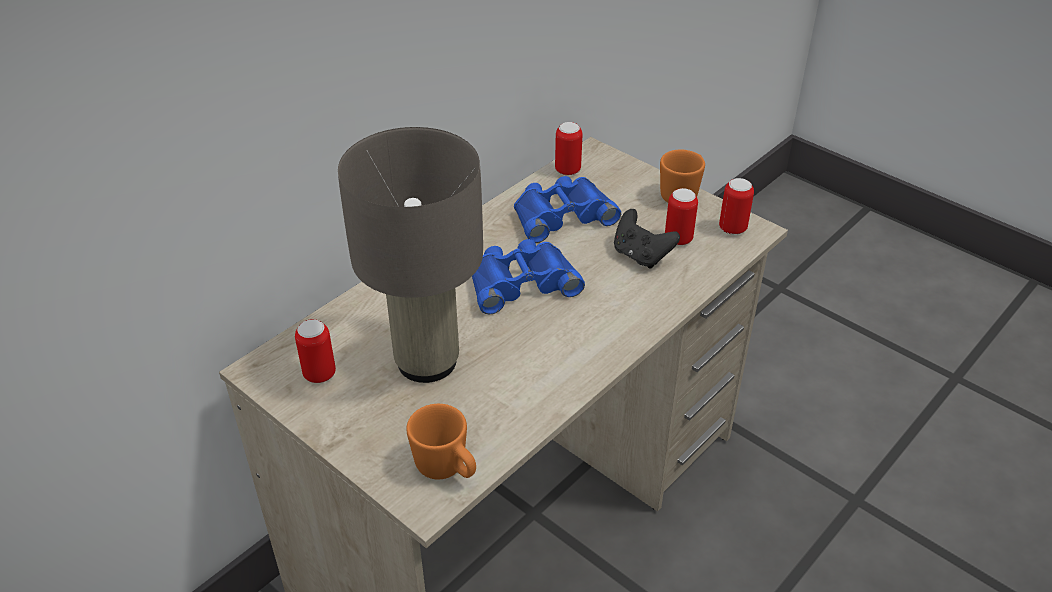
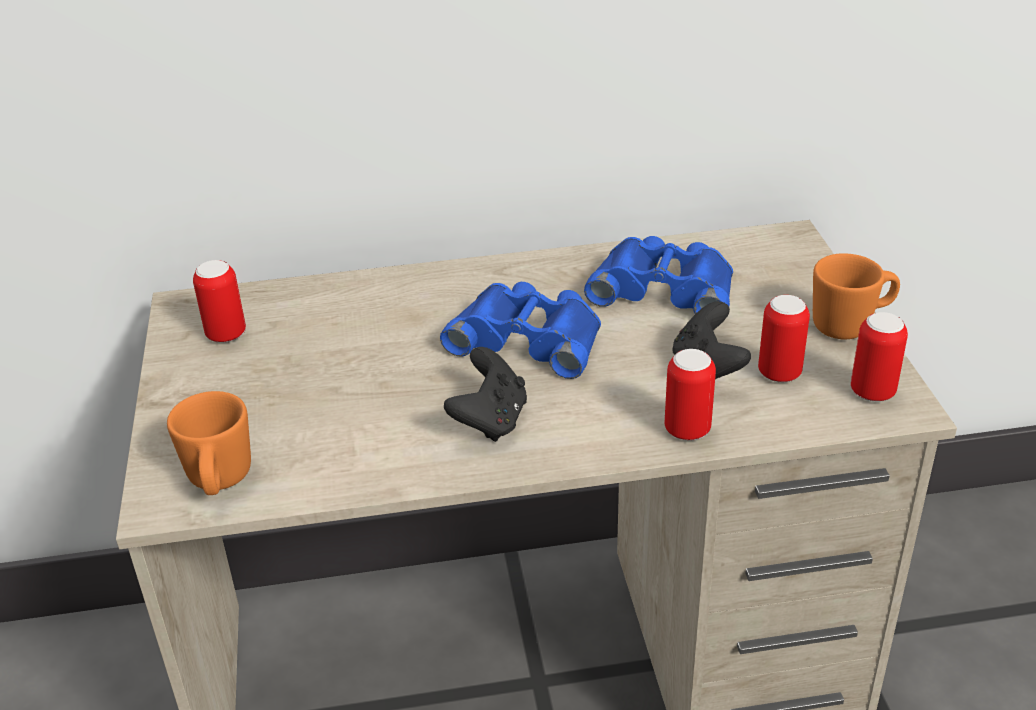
camera: 40 degrees right, 5 degrees down
(428, 360) = (336, 370): grey table lamp -> none
(561, 343) = (490, 420): none -> black game controller
(567, 170) = (732, 245): can -> can (687, 430)

